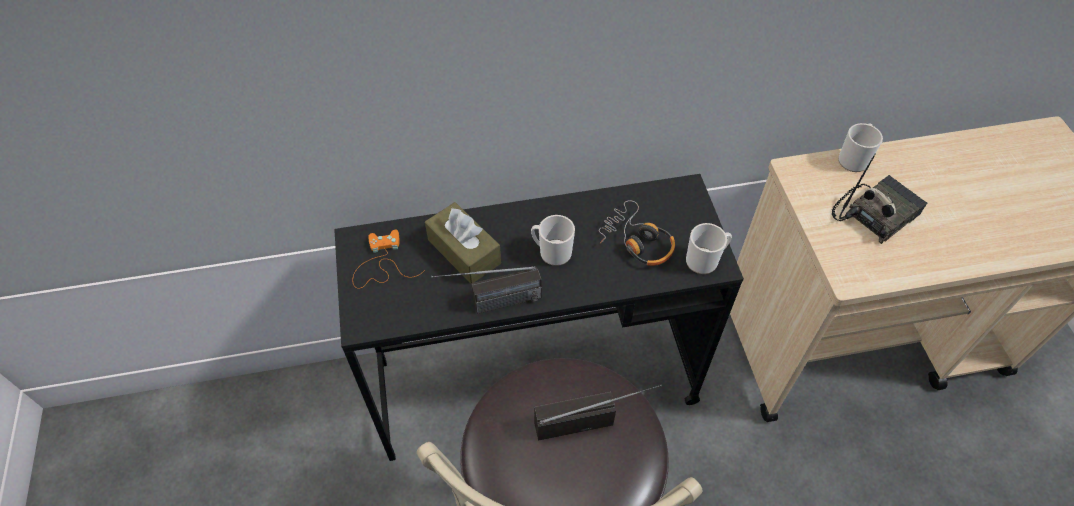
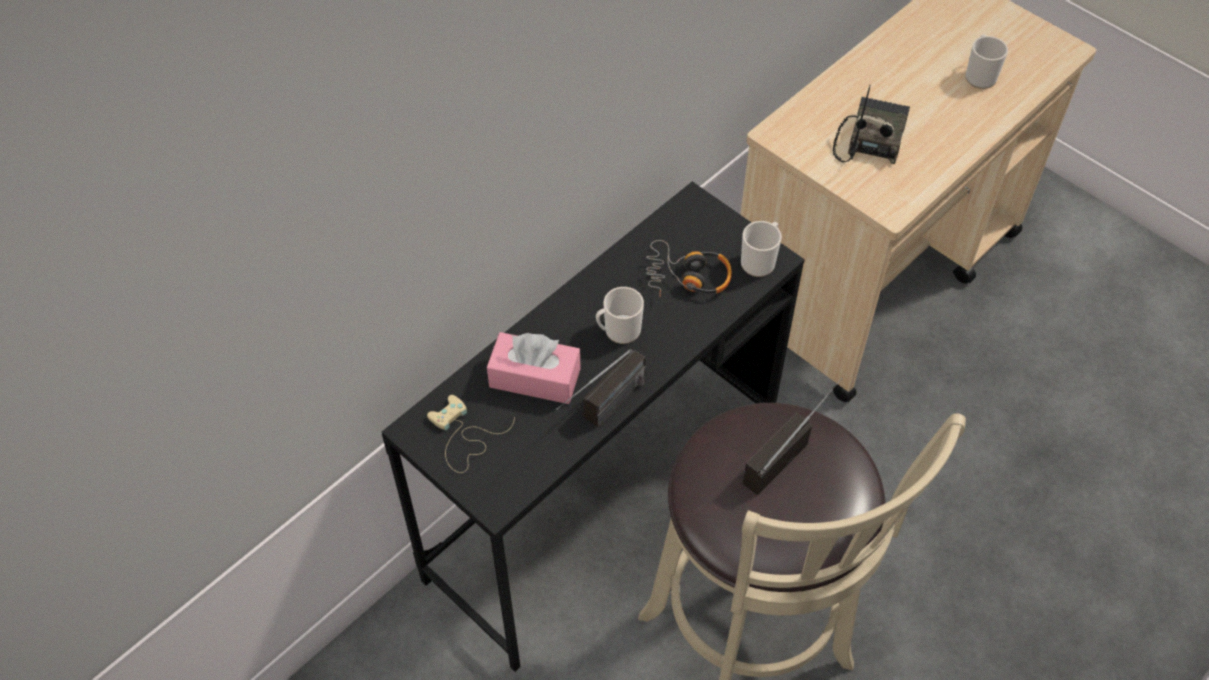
camera: 35 degrees left, 0 degrees up
(382, 264) = (464, 436): orange game controller -> beige game controller
(464, 251) = (535, 378): brown tissue box -> pink tissue box
(854, 159) = (817, 96): mug -> mug (979, 75)

